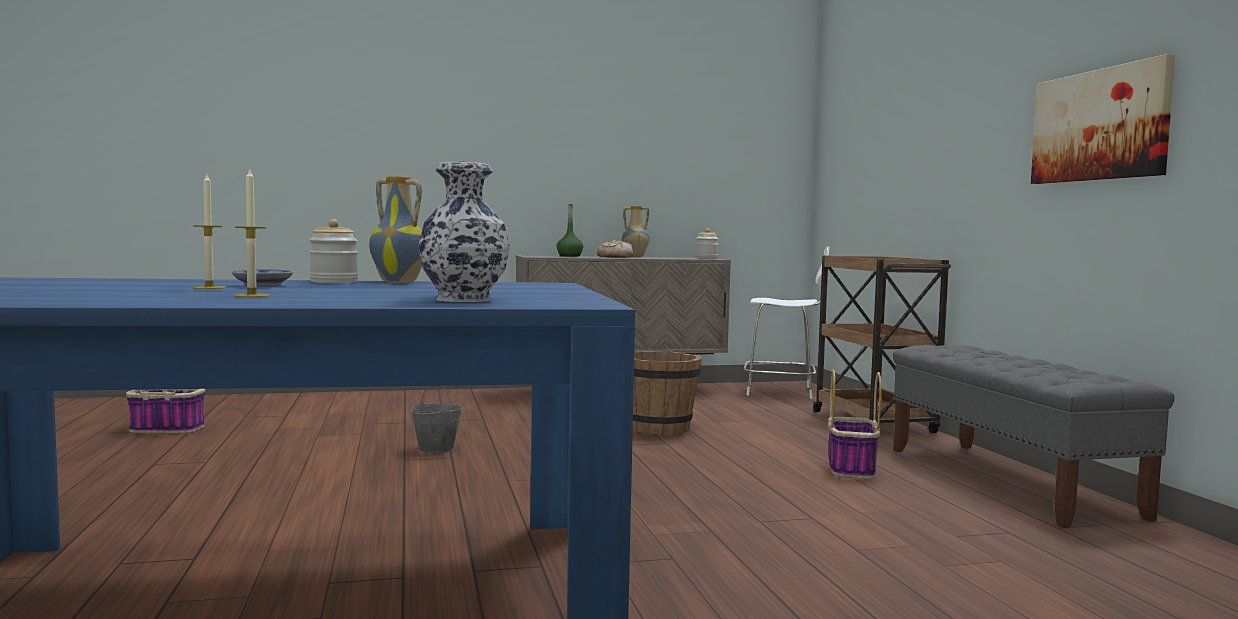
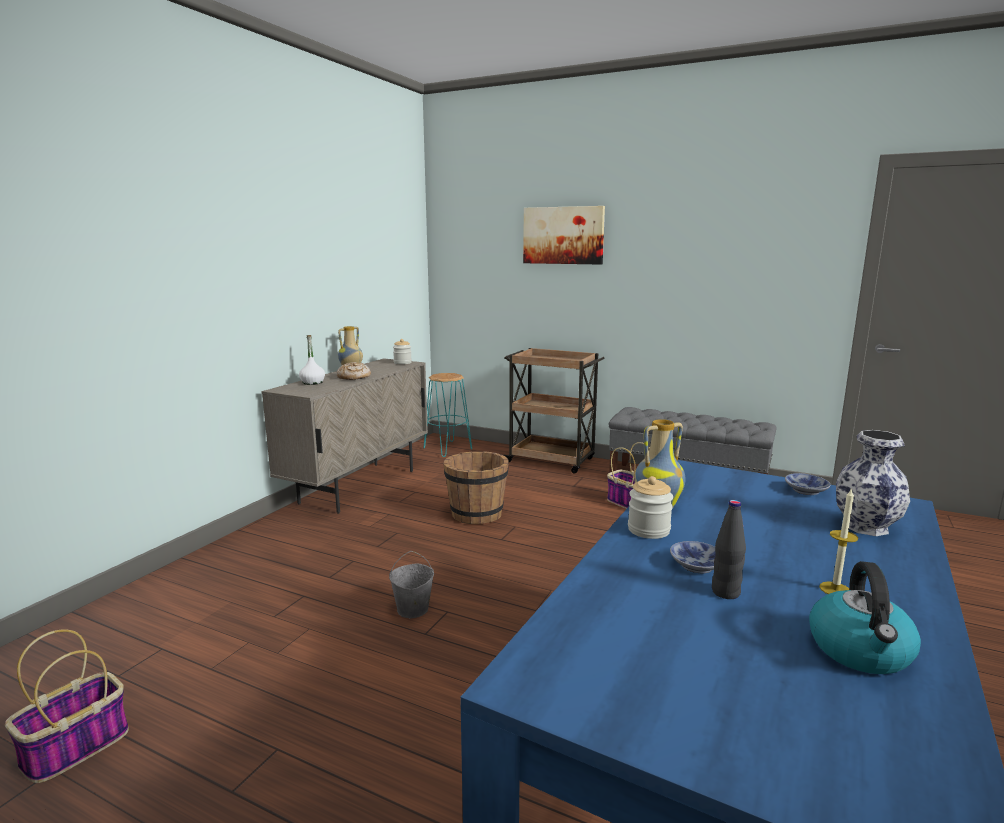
camera: 50 degrees left, 10 degrees up
(115, 297) = (860, 651): none -> kettle
(209, 288) = (725, 592): candle -> black bottle
(558, 294) = (804, 490): none -> bowl
(569, 256) = (312, 382): green bottle -> white bottle
(782, 391) = (448, 449): white chair -> turquoise stool
(1100, 125) = (720, 283): picture -> picture (563, 235)

